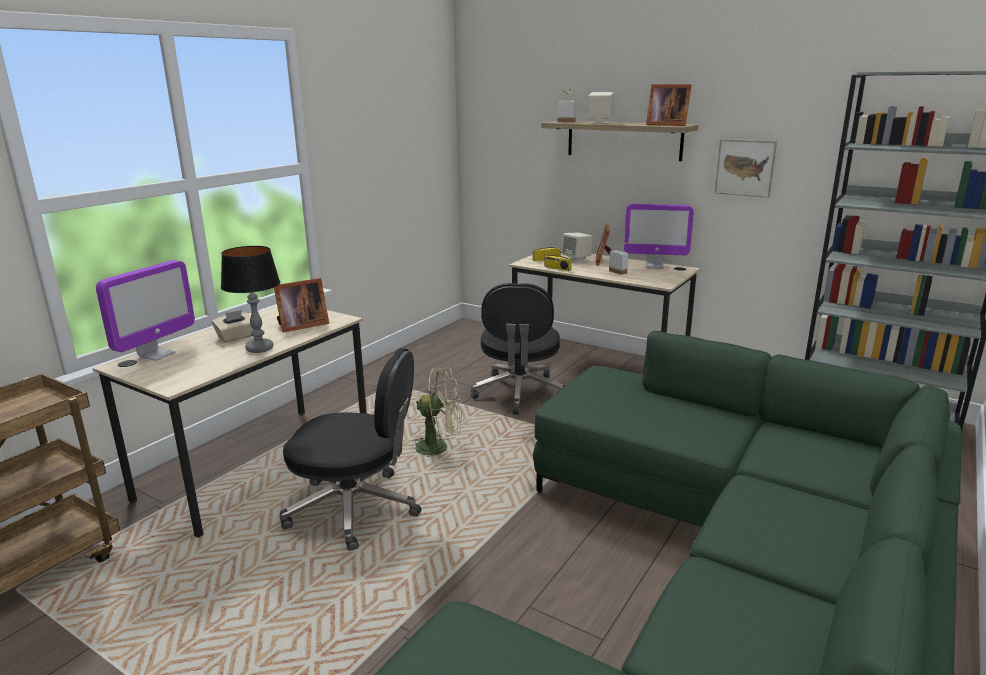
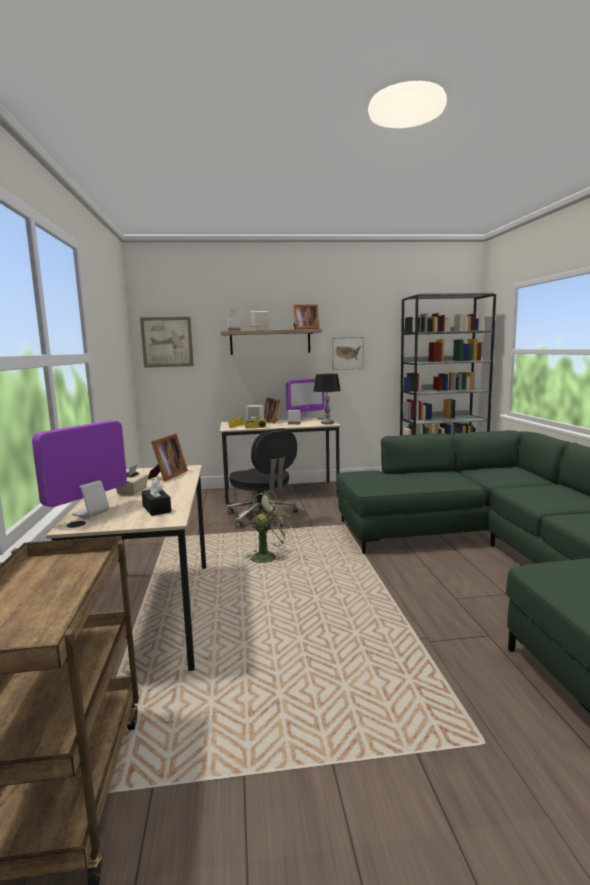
camera: 40 degrees left, 10 degrees down
(156, 354) = (90, 513): monitor -> monitor turned 135 degrees counterclockwise
(198, 367) = (156, 509): none -> black tissue box
(259, 348) = (174, 491): table lamp -> table lamp (327, 423)
(356, 509) = (278, 604): black office chair -> none
(494, 131) = (167, 342): none -> picture

